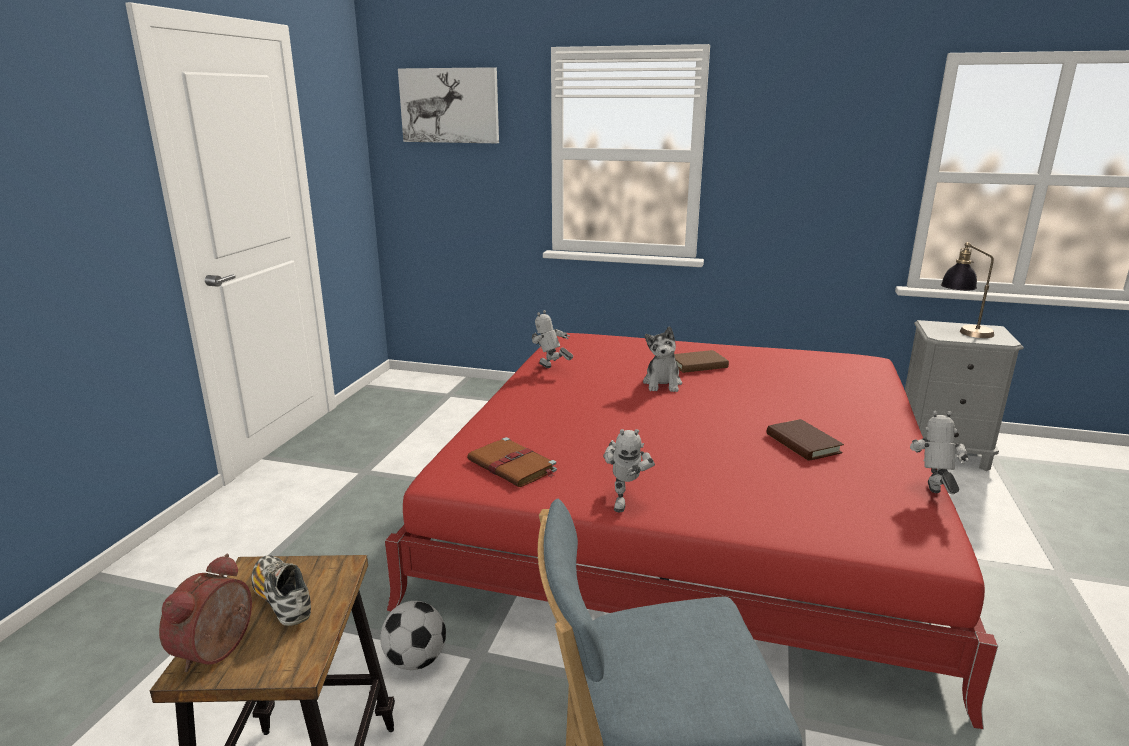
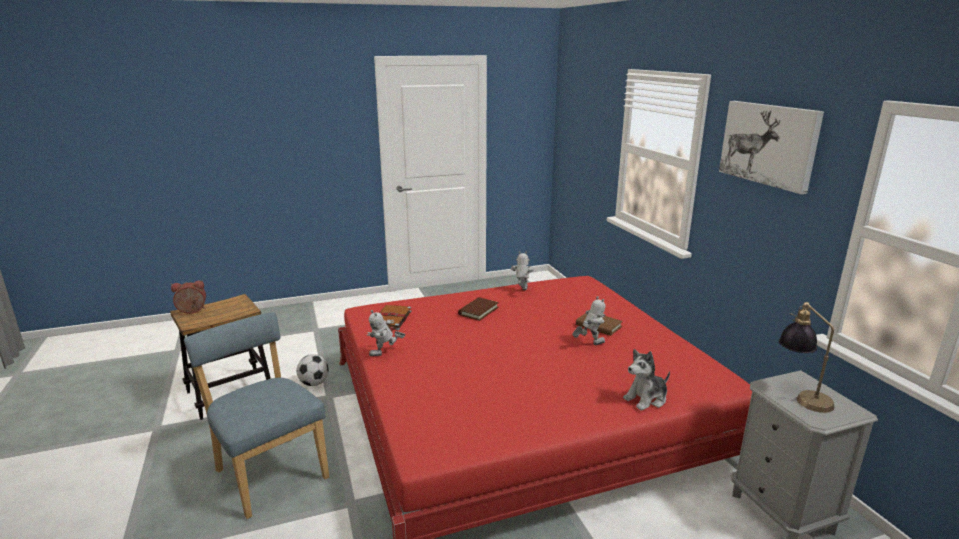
camera: 55 degrees right, 0 degrees up
(282, 600) = (224, 309): shoe -> none
(450, 105) = (584, 104): picture -> picture (769, 144)
(662, 383) = (548, 324): plush toy -> plush toy (646, 399)
(803, 443) = (520, 387): brown book -> brown book (478, 311)
(932, 496) = (498, 448): toy robot -> toy robot (589, 344)

